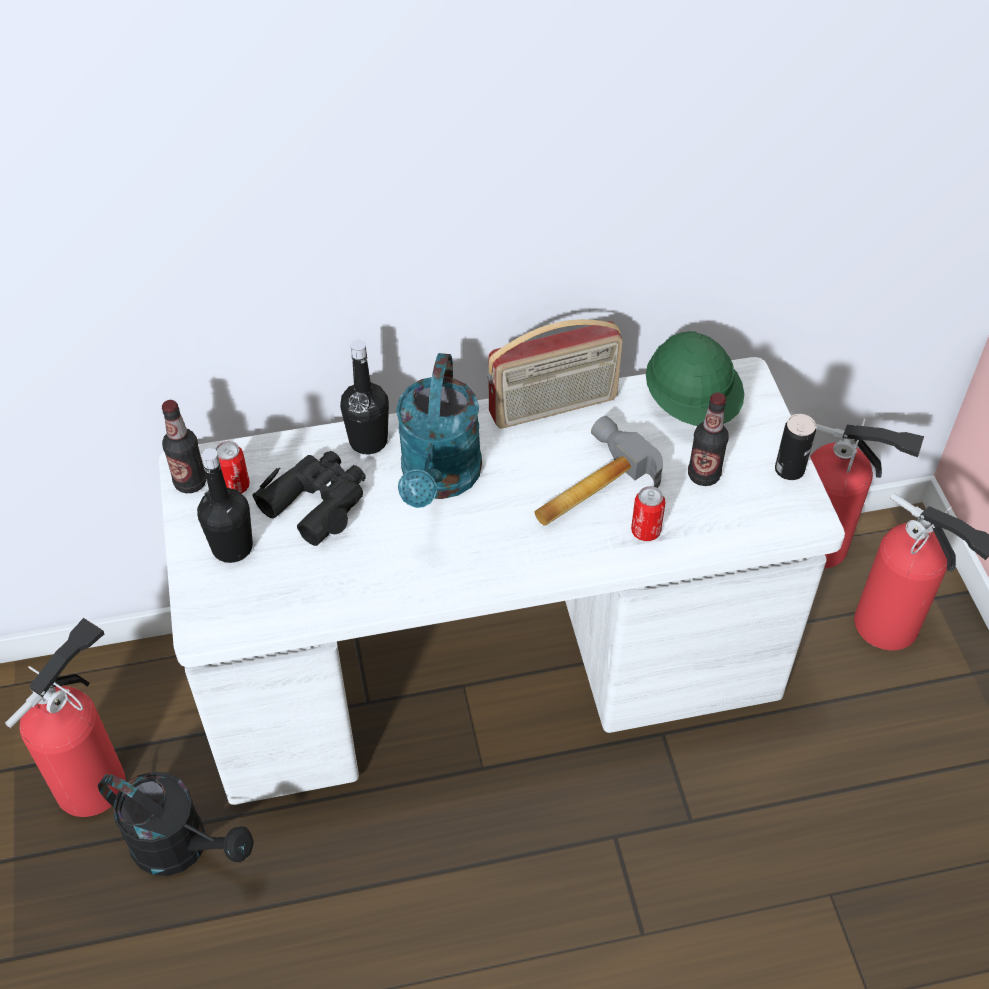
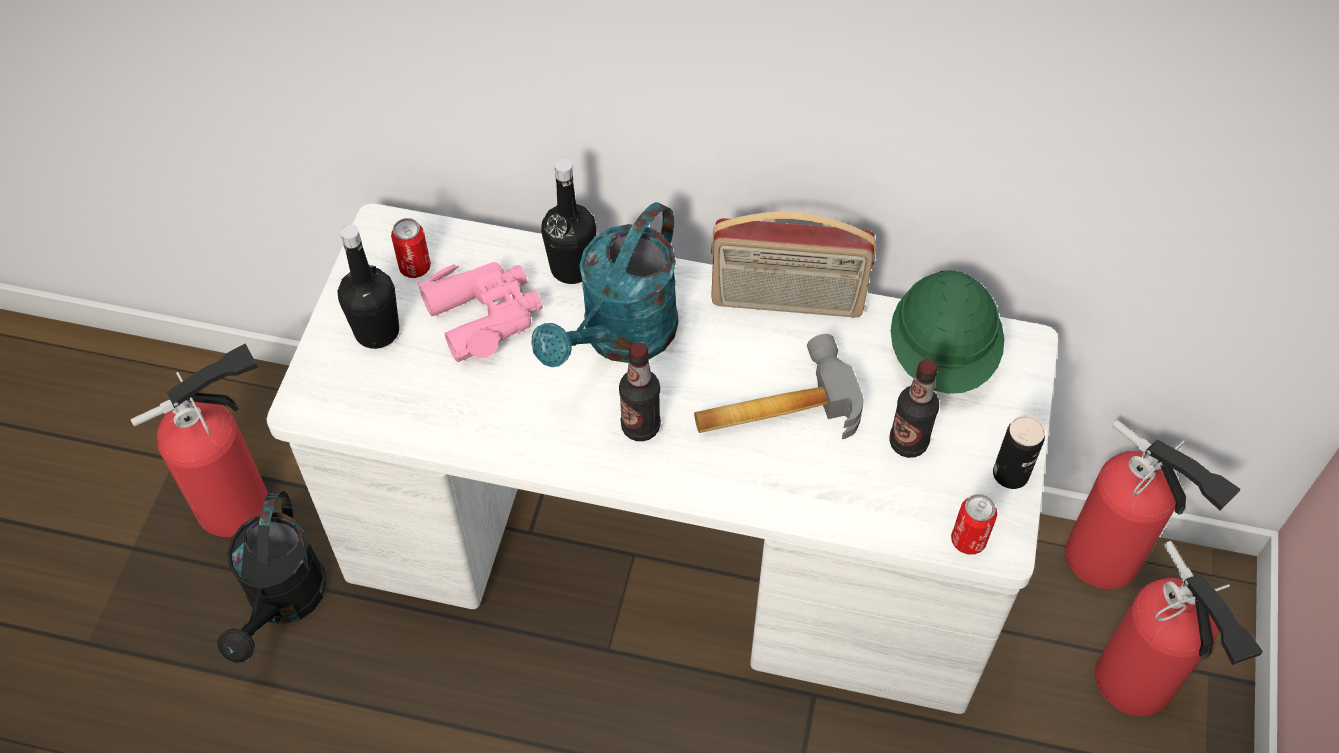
camera: 25 degrees right, 5 degrees up
(182, 847) = (283, 603): black watering can -> black watering can turned 45 degrees clockwise
(190, 482) = (374, 247): bottle -> bottle (640, 427)
(317, 501) = (485, 315): black binoculars -> pink binoculars
(645, 531) = (806, 481): can -> can (968, 540)

